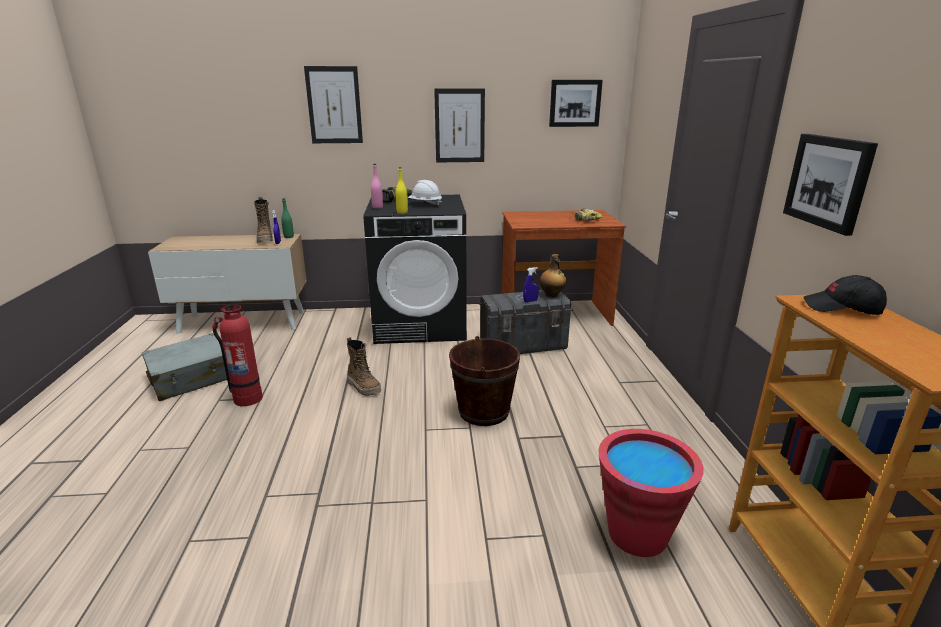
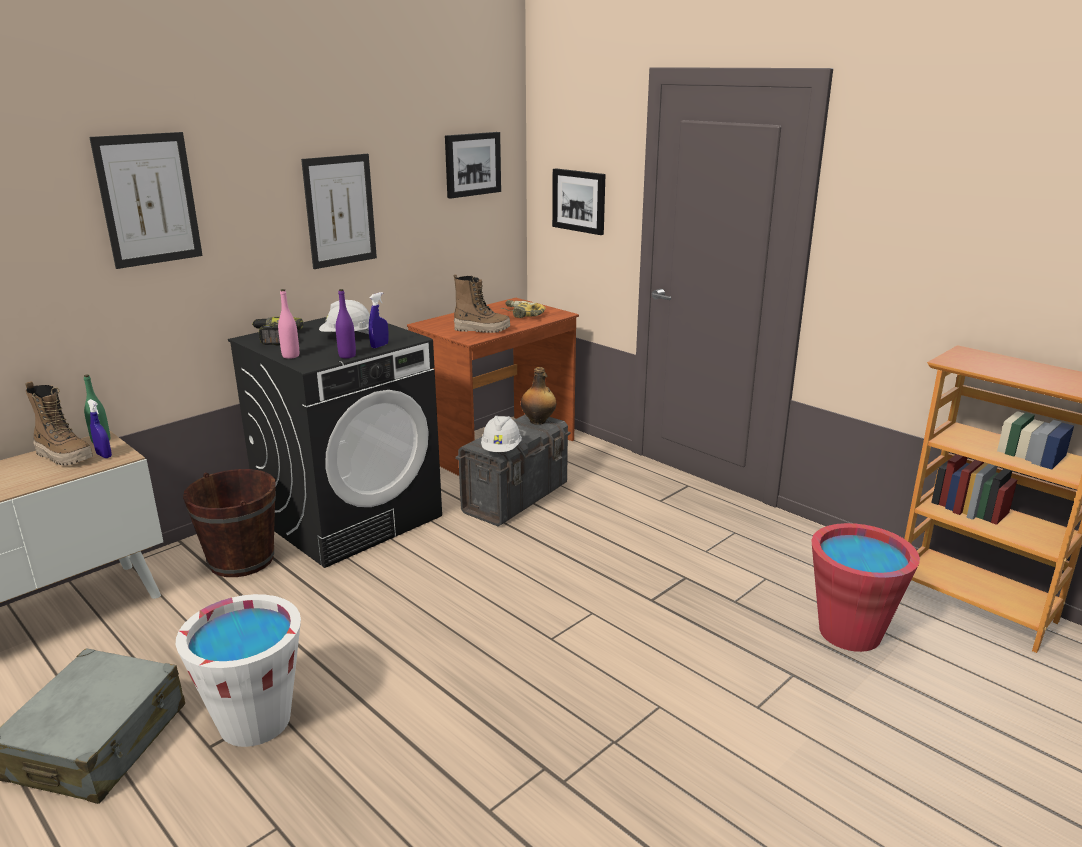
camera: 40 degrees left, 0 degrees up
(247, 398) = (255, 721): fire extinguisher -> white bucket
(364, 387) = (403, 627): boot -> boot (482, 329)
(402, 212) = (347, 356): yellow bottle -> purple bottle
(484, 411) = (581, 589): brown bucket -> brown bucket (242, 560)
(500, 304) = (501, 450): none -> white hard hat
(530, 301) = (528, 436): blue spray bottle -> blue spray bottle (379, 346)
(828, 182) = (901, 249): picture -> picture (579, 201)
(842, 308) = (978, 361): black cap -> none

